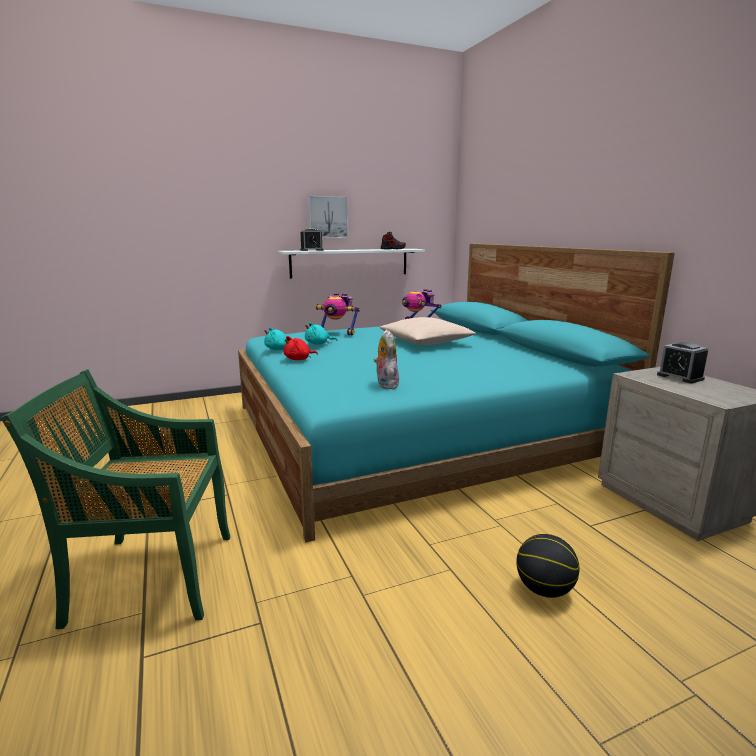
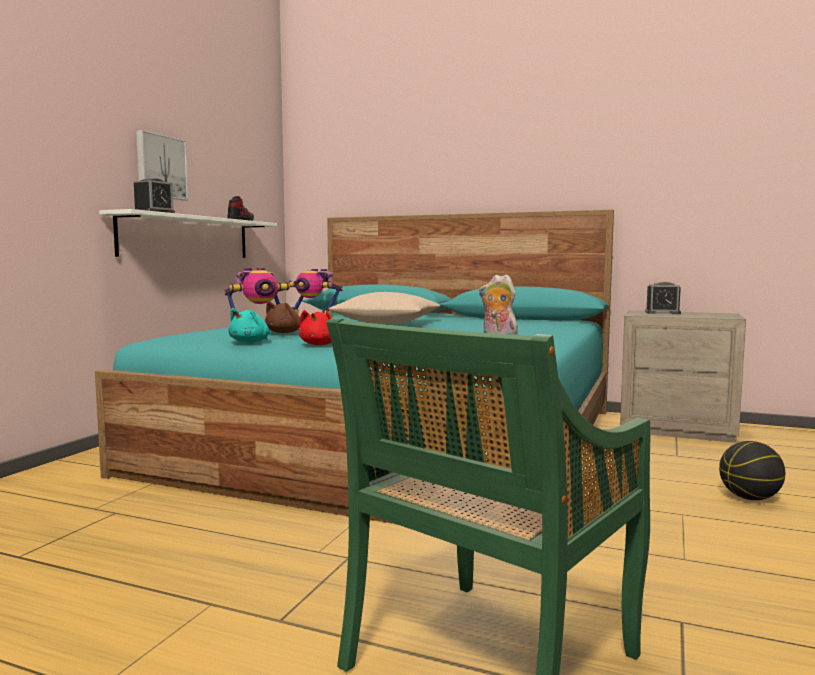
camera: 45 degrees left, 10 degrees down
(318, 344) = (285, 332): turquoise plush toy -> brown plush toy

